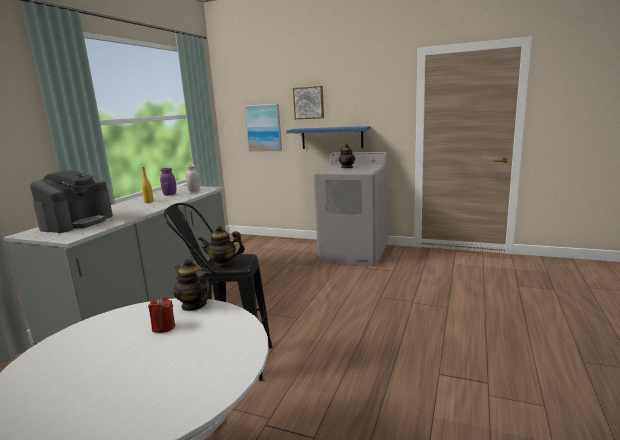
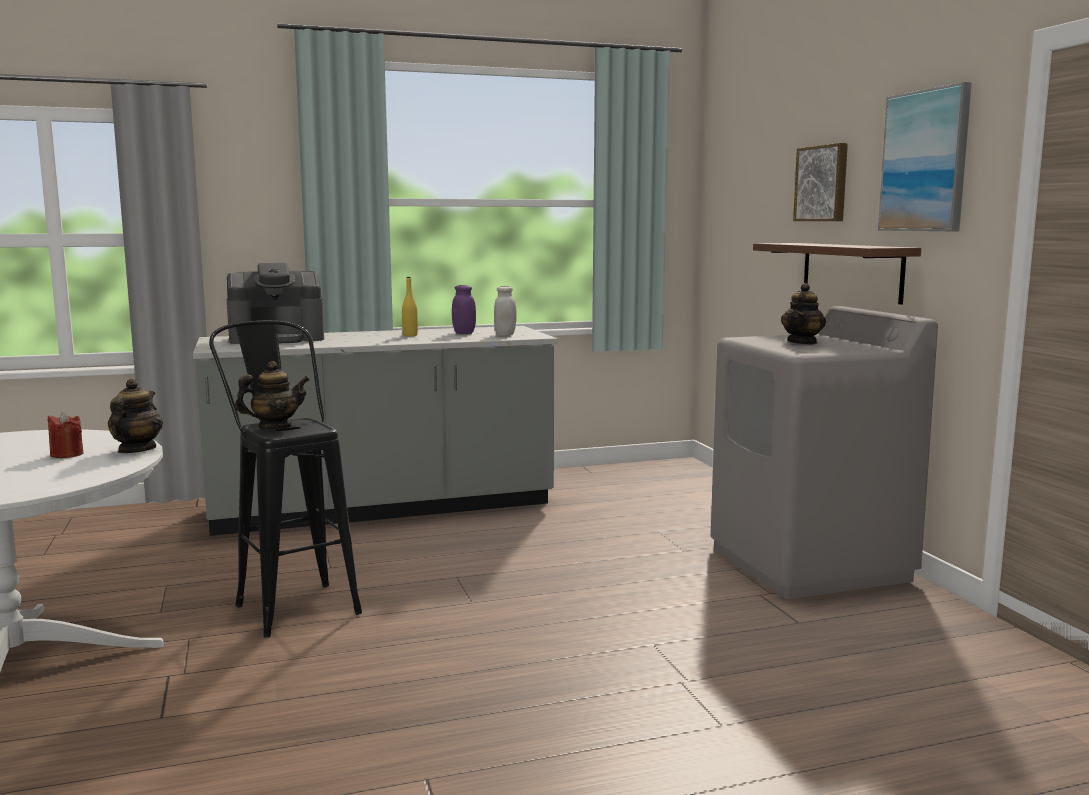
camera: 50 degrees right, 5 degrees down
(223, 264) = (275, 427): teapot -> teapot turned 105 degrees clockwise
(263, 128) = (754, 237): picture -> picture (925, 161)
(332, 138) = (851, 271): blue shelf -> brown shelf

